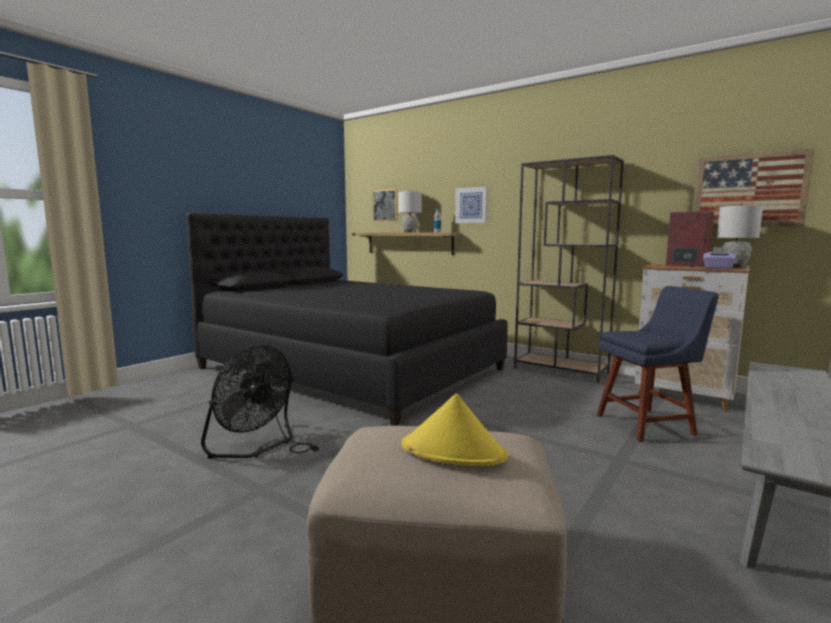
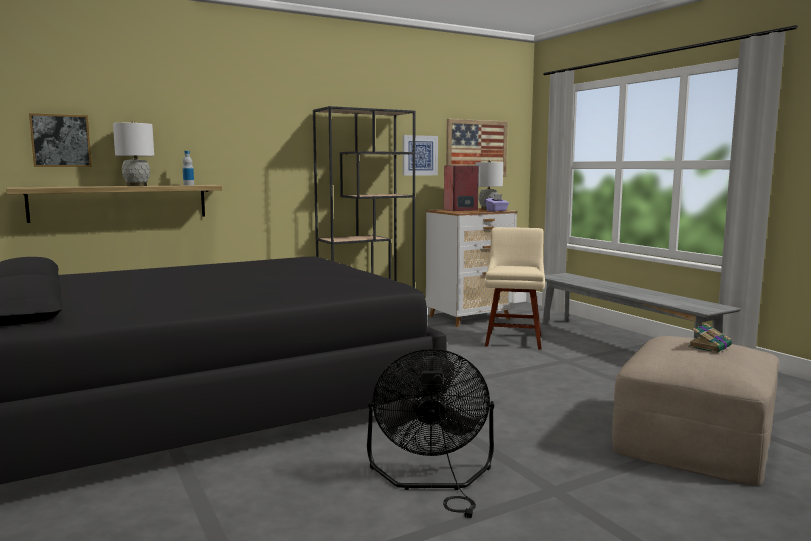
camera: 65 degrees left, 0 degrees up
(266, 444) = (435, 480): black fan -> black fan turned 120 degrees clockwise
(454, 451) = (710, 346): yellow hat -> book
(471, 205) = (229, 148): picture -> picture (419, 155)
(648, 424) = (514, 339): blue chair -> beige chair

